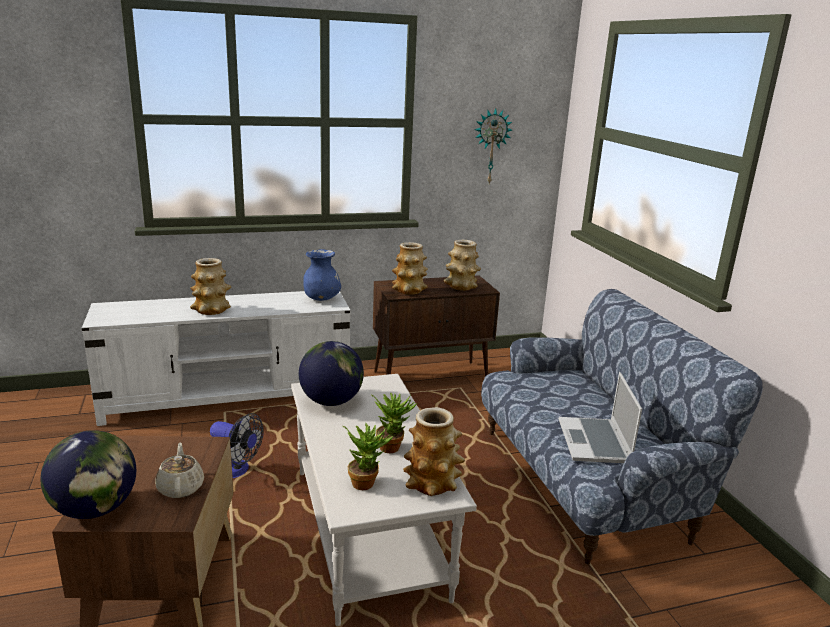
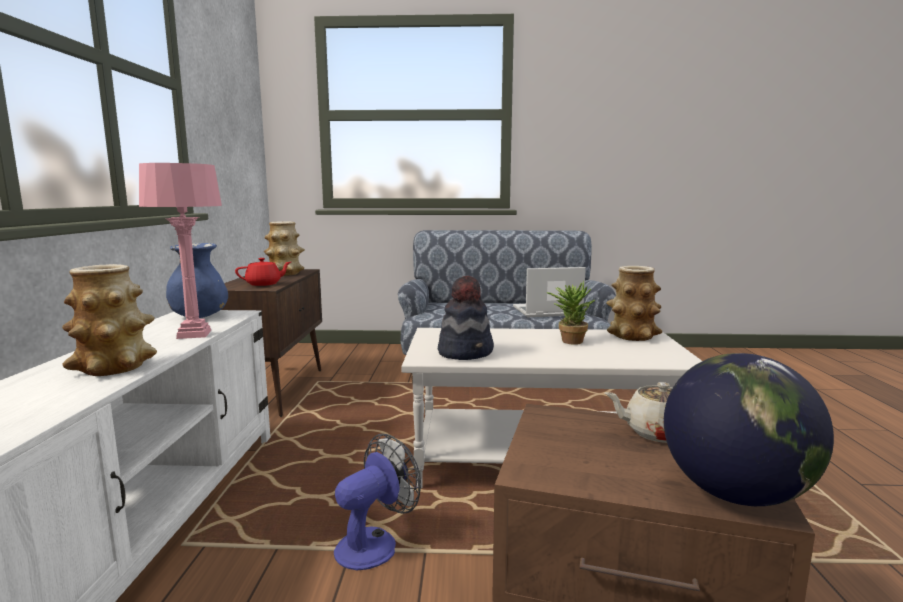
camera: 70 degrees left, 10 degrees down
(277, 309) = (194, 334): none -> pink table lamp
(331, 402) = (466, 352): globe -> hat
(366, 482) = (634, 352): potted plant -> none
(409, 290) = (264, 284): vase -> red teapot
(491, 146) = (231, 129): wall clock -> none
(595, 443) = (546, 312): laptop -> laptop turned 150 degrees clockwise

